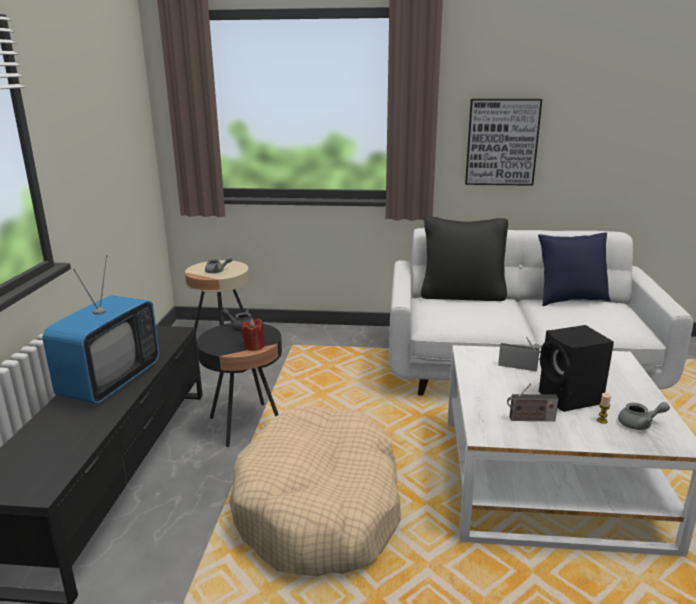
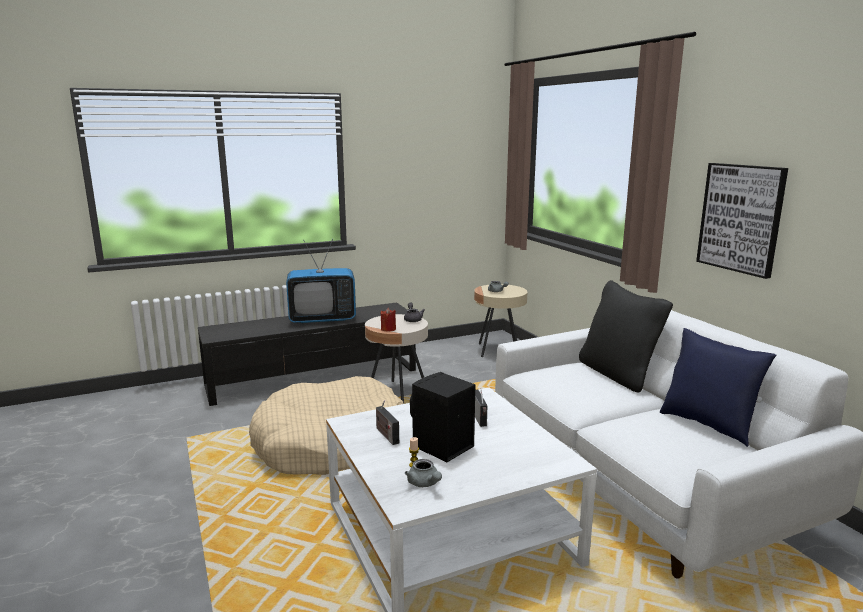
camera: 60 degrees right, 5 degrees down
(246, 424) = (397, 393): black side table -> beige side table

